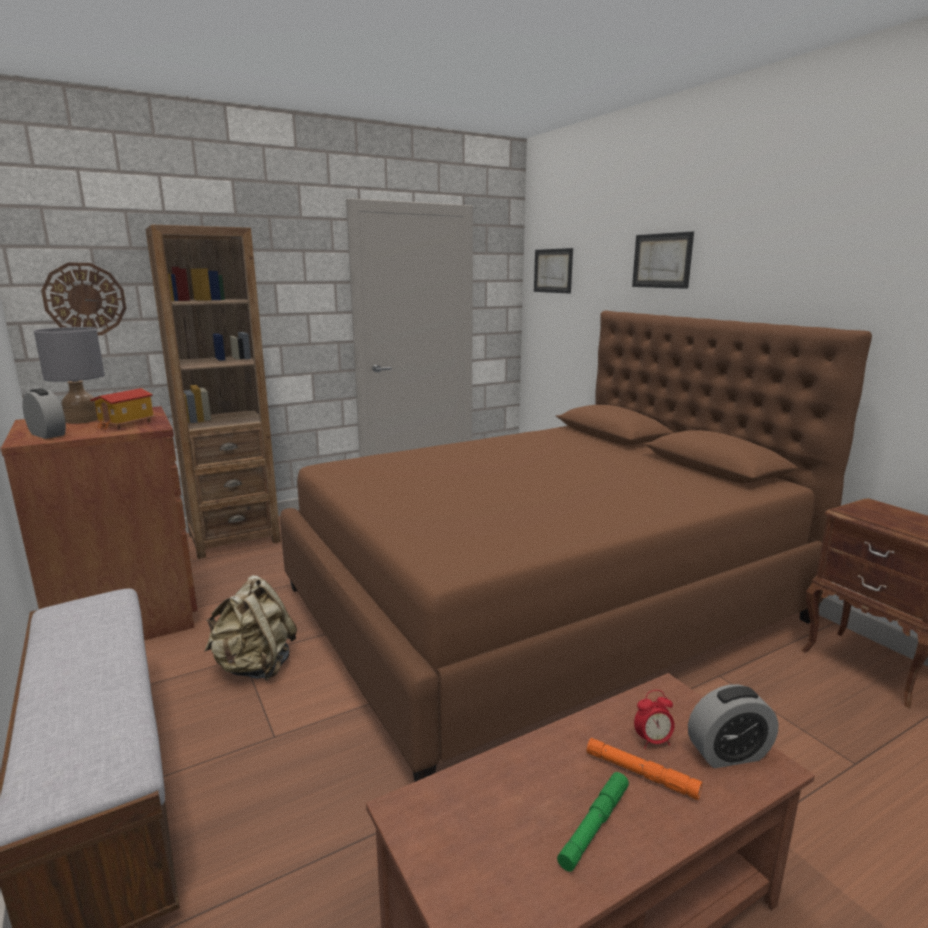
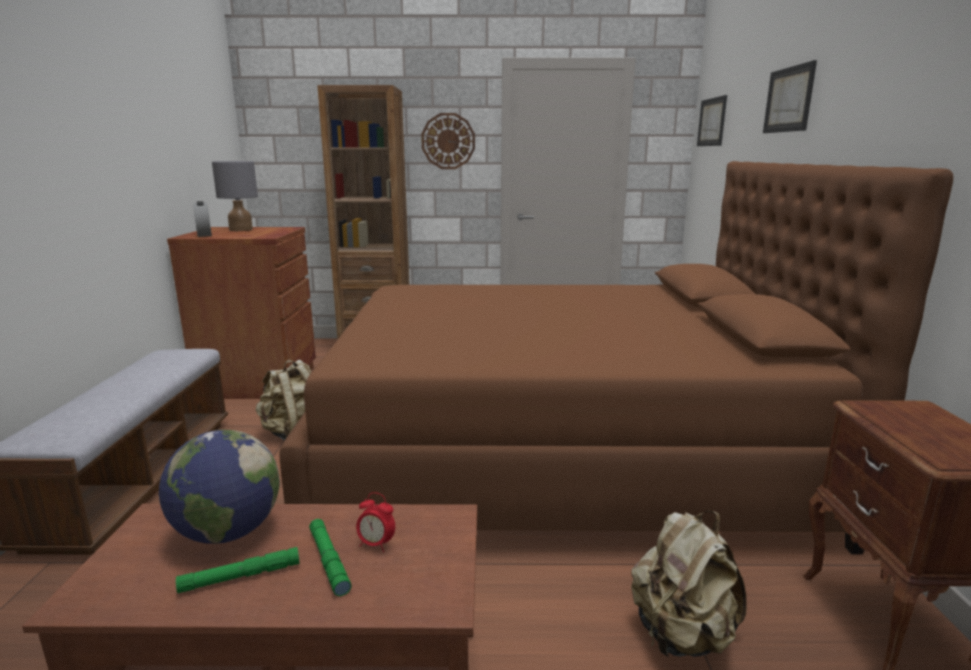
camera: 30 degrees right, 0 degrees up
(85, 299) = (290, 146): wall clock -> wall clock (448, 141)
(127, 424) = (258, 234): toy house -> none
(511, 790) = (228, 532): none -> globe
(641, 774) = (329, 561): orange flashlight -> green flashlight
(728, 754) = (422, 578): alarm clock -> none
(784, 727) = (681, 635): none -> beige backpack

